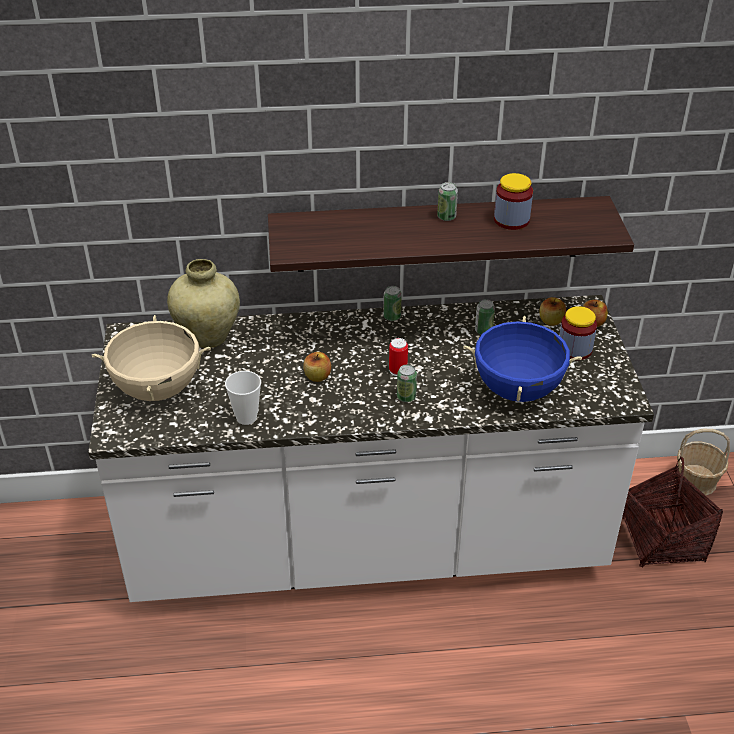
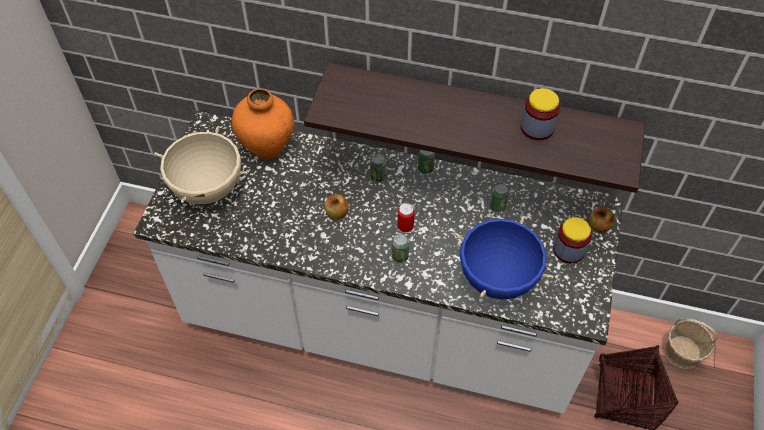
camera: 20 degrees right, 15 degrees up
(208, 337) = (267, 147): beige vase -> orange vase
(246, 417) = (263, 237): cup -> none
(446, 217) = (479, 108): can -> can (378, 177)
(551, 321) = (562, 213): apple -> none

